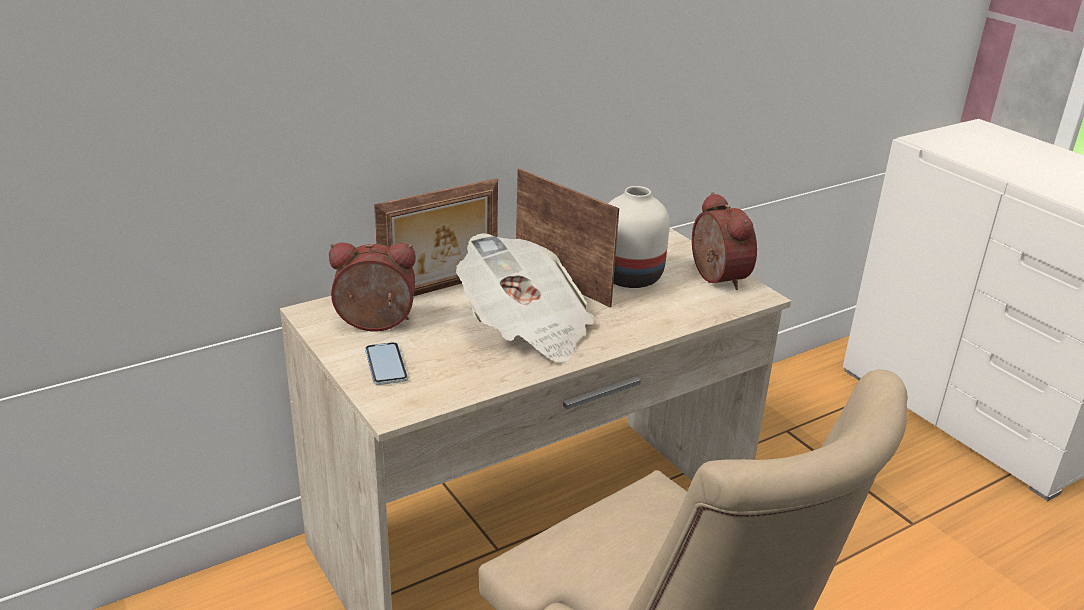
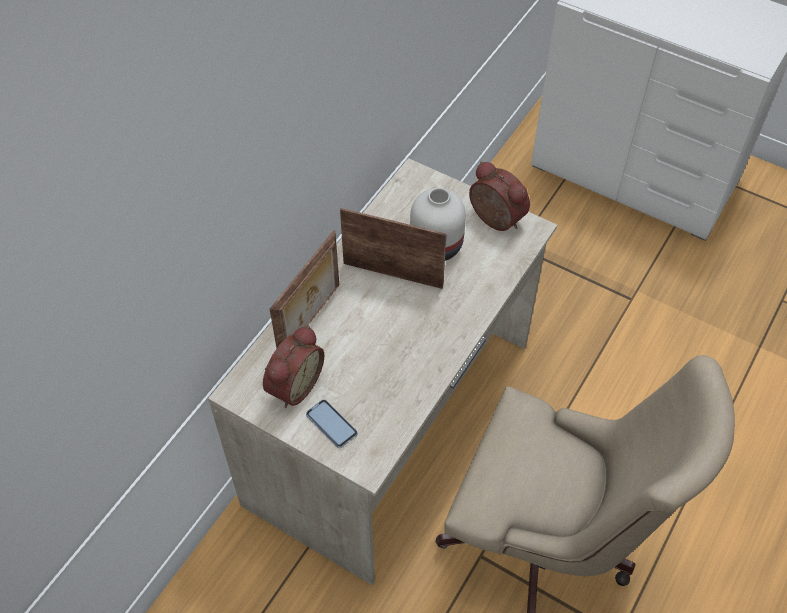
camera: 25 degrees left, 25 degrees up
(375, 325) = (293, 384): alarm clock -> alarm clock turned 150 degrees clockwise
(526, 329) = (400, 340): newspaper -> none

